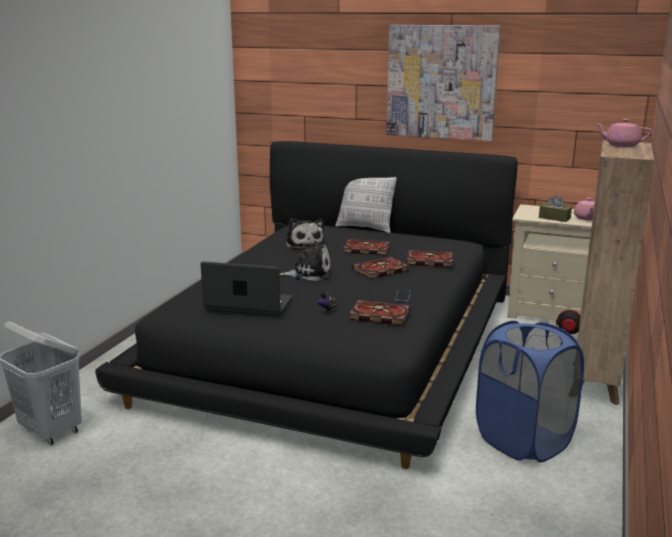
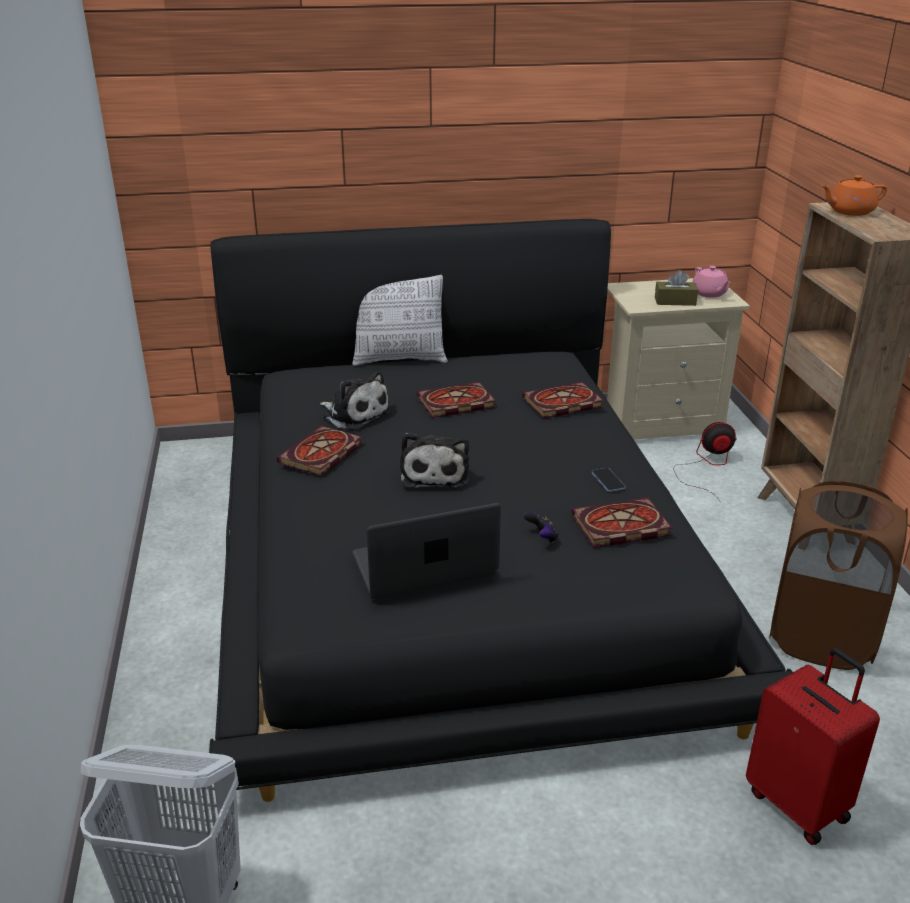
camera: 30 degrees left, 10 degrees up
(309, 273) = (435, 474): plush toy -> plush toy turned 120 degrees clockwise
(380, 270) = (523, 440): book -> book (321, 455)
(398, 507) = (798, 804): none -> red suitcase
(441, 82) = (483, 116): picture -> none
(523, 441) = (821, 636): blue laundry basket -> brown laundry basket
(621, 145) = (849, 212): pink teapot -> orange teapot

